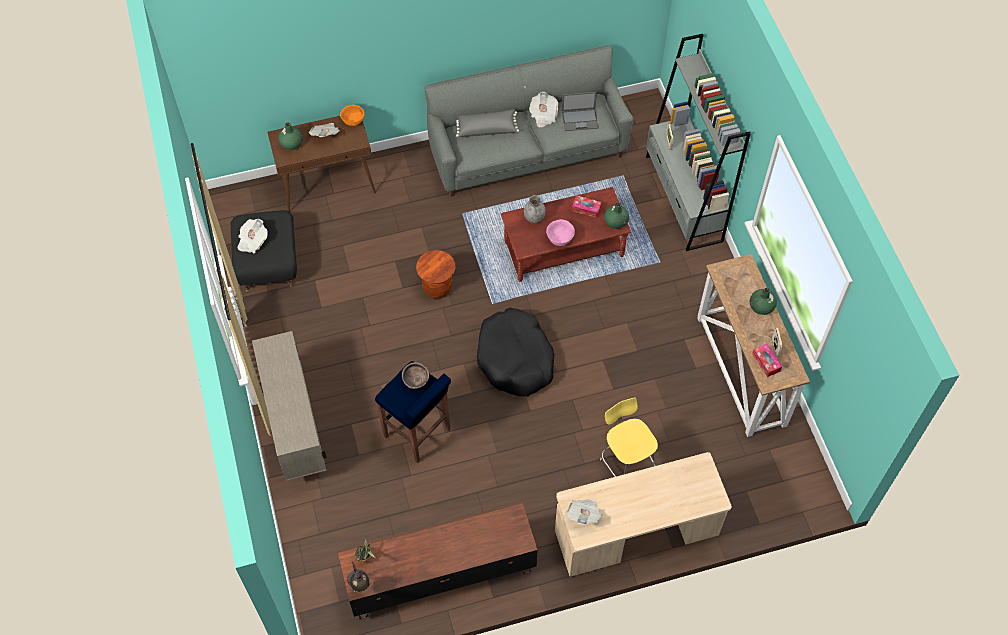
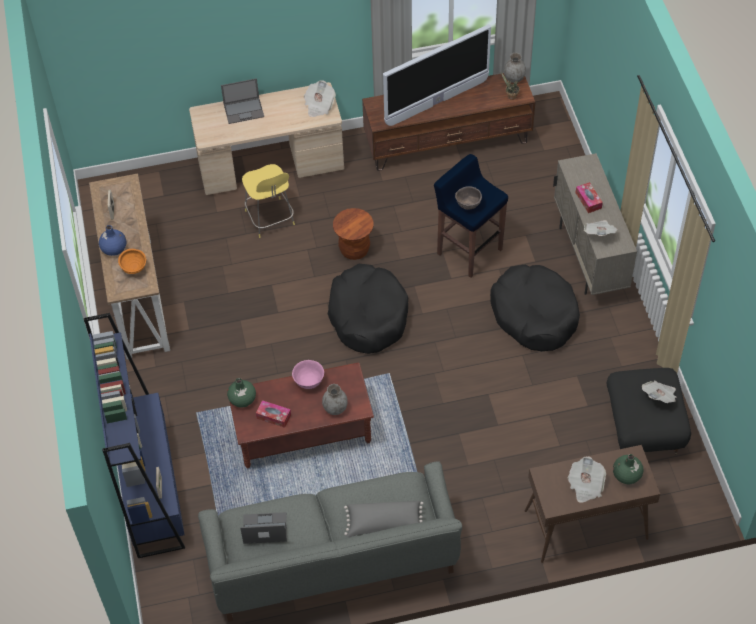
camera: 175 degrees left, 5 degrees down
(353, 122) = (552, 502): orange bowl -> orange bowl (134, 269)
(356, 366) = (534, 314): none -> black dog bed
(360, 585) = (514, 78): table lamp -> grey vase
(437, 288) = (449, 392): brown stool -> brown stool (354, 250)
(450, 545) = (437, 103): none -> television
(543, 115) = (310, 538): newspaper -> newspaper (599, 233)
(668, 505) = (244, 110): none -> laptop
(683, 199) = (151, 489): grey bookcase -> blue bookcase
(761, 307) = (114, 248): green vase -> blue vase
(766, 362) = (125, 199): tissue box -> tissue box (588, 200)

